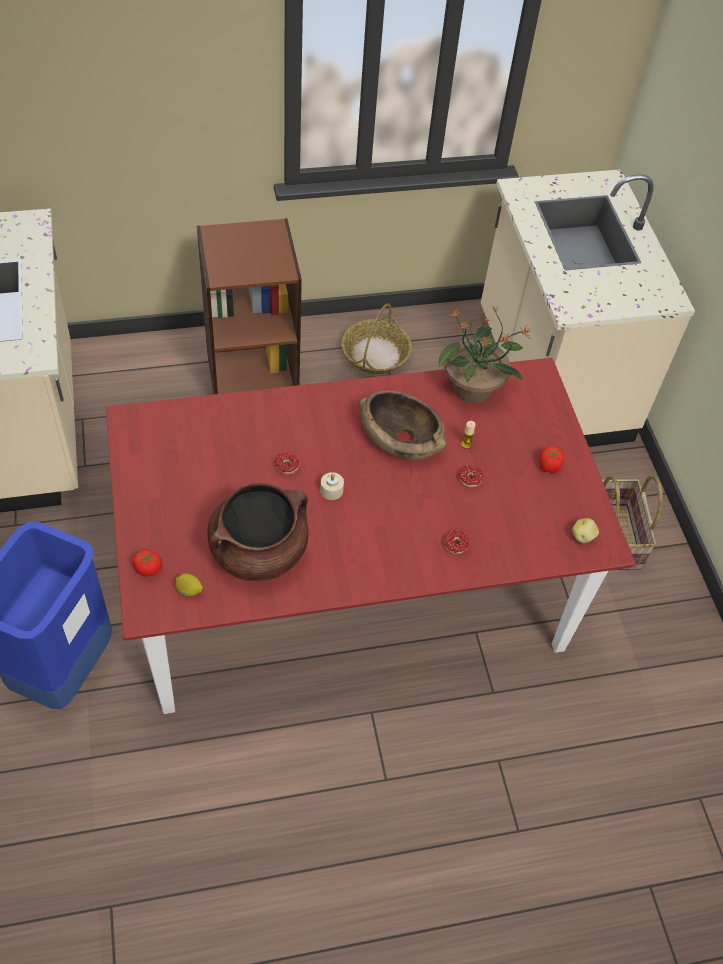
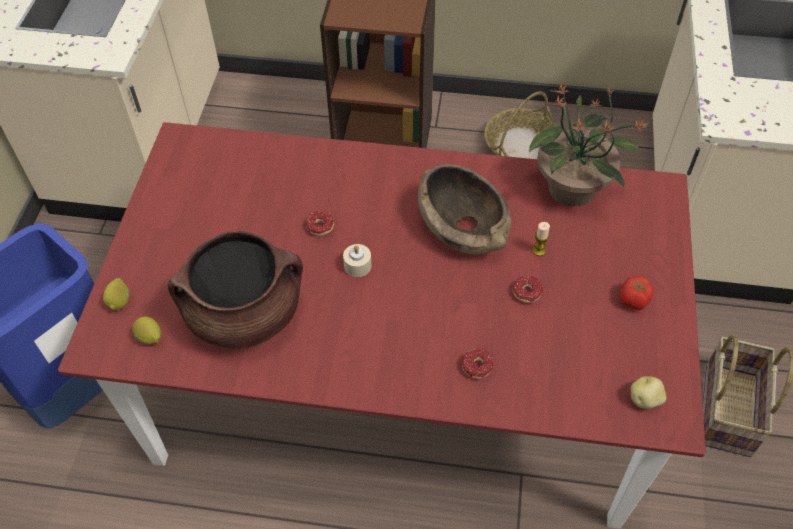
camera: 25 degrees right, 0 degrees up
(148, 568) = (120, 301): tomato -> lemon

